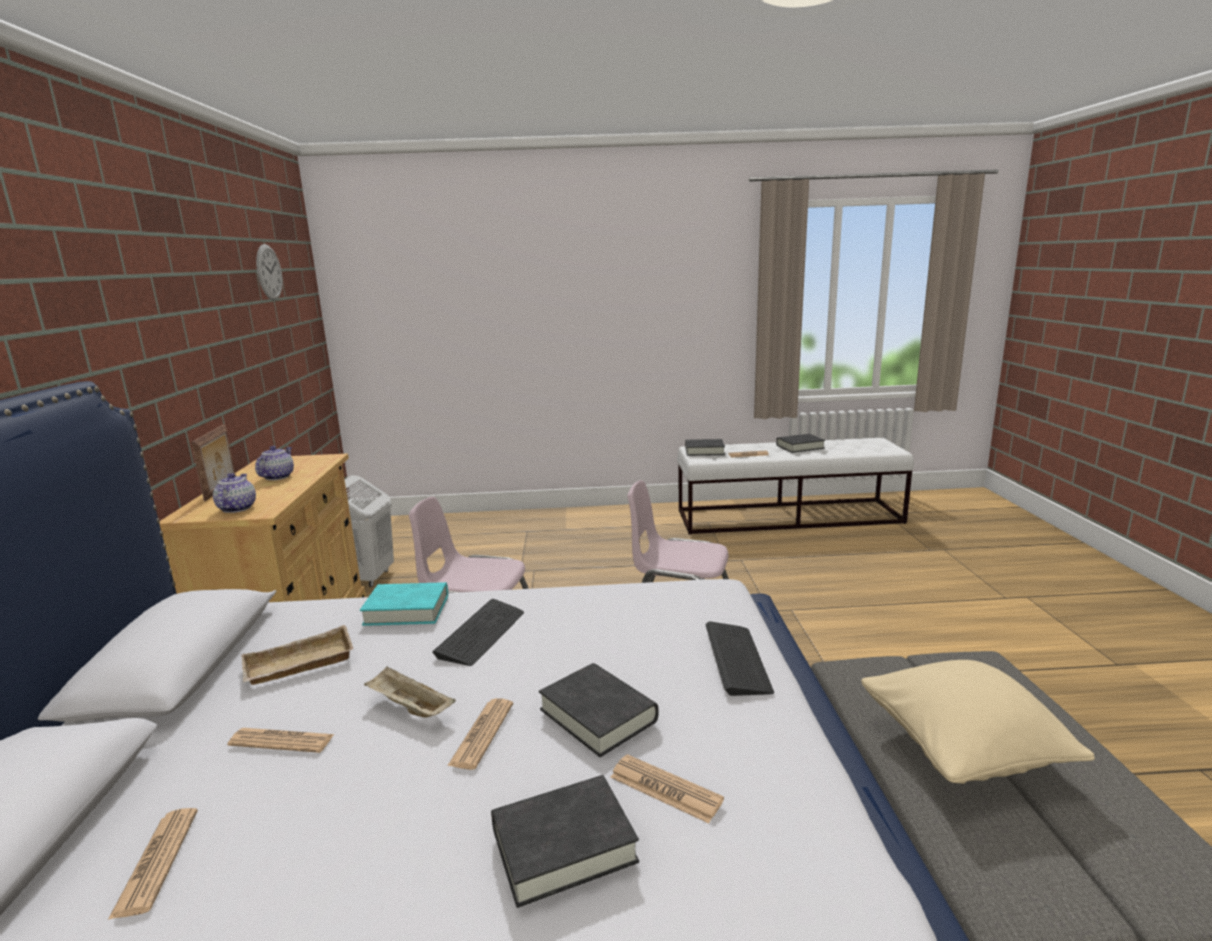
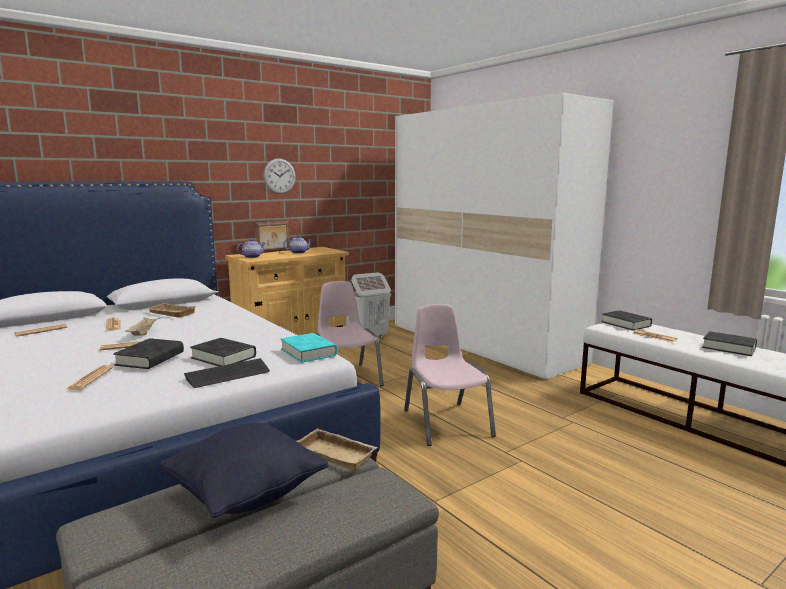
camera: 55 degrees right, 5 degrees down
(269, 272) = (371, 147): wall clock -> wall clock (279, 176)
(407, 610) = (231, 314): turquoise book -> turquoise book (308, 352)
(481, 633) = (218, 328): keyboard -> none
(508, 526) = (482, 343): none -> white wardrobe
(563, 845) = (48, 371): black book -> black book (223, 357)
(878, 669) = (338, 453): none -> beige tray
(962, 751) = (246, 495): beige pillow -> black pillow

